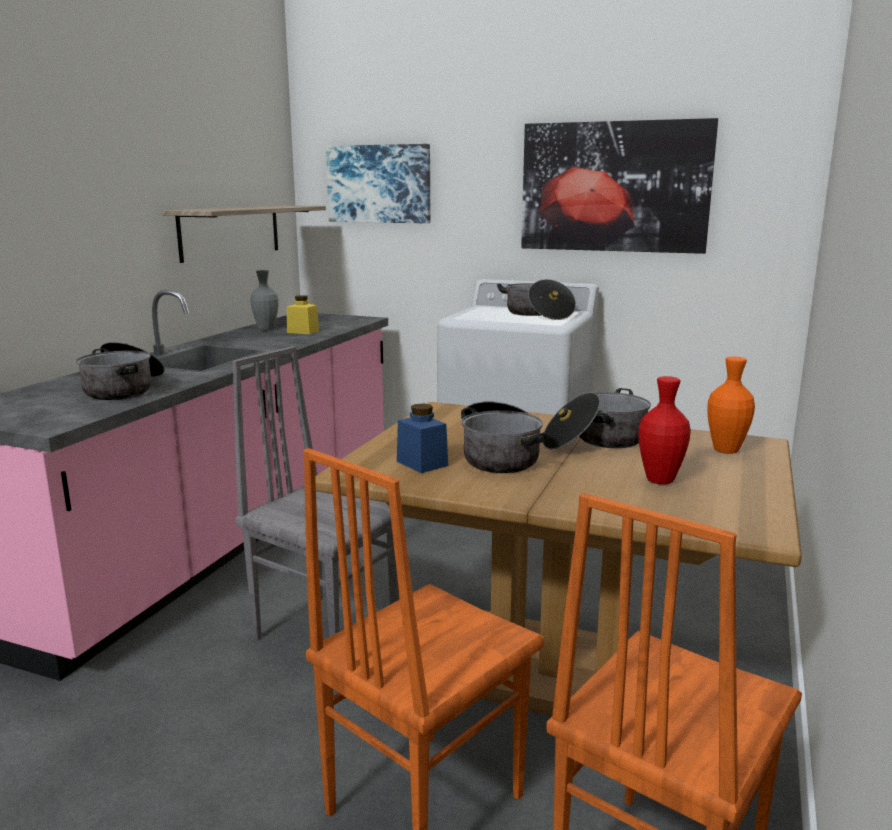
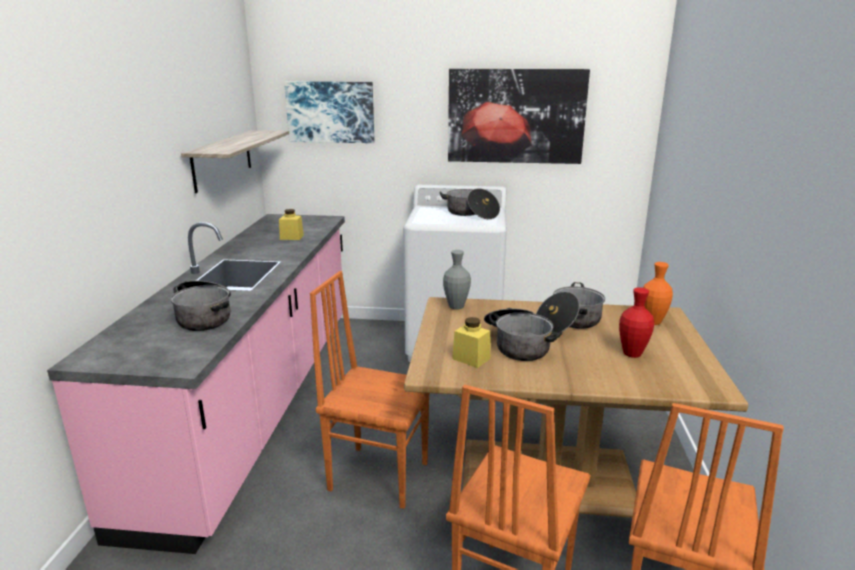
camera: 15 degrees left, 5 degrees up
(266, 329) = (259, 236): grey vase -> grey vase (456, 307)
(327, 631) = (378, 475): grey chair -> orange chair
(422, 463) = (471, 358): blue jar -> yellow jar

